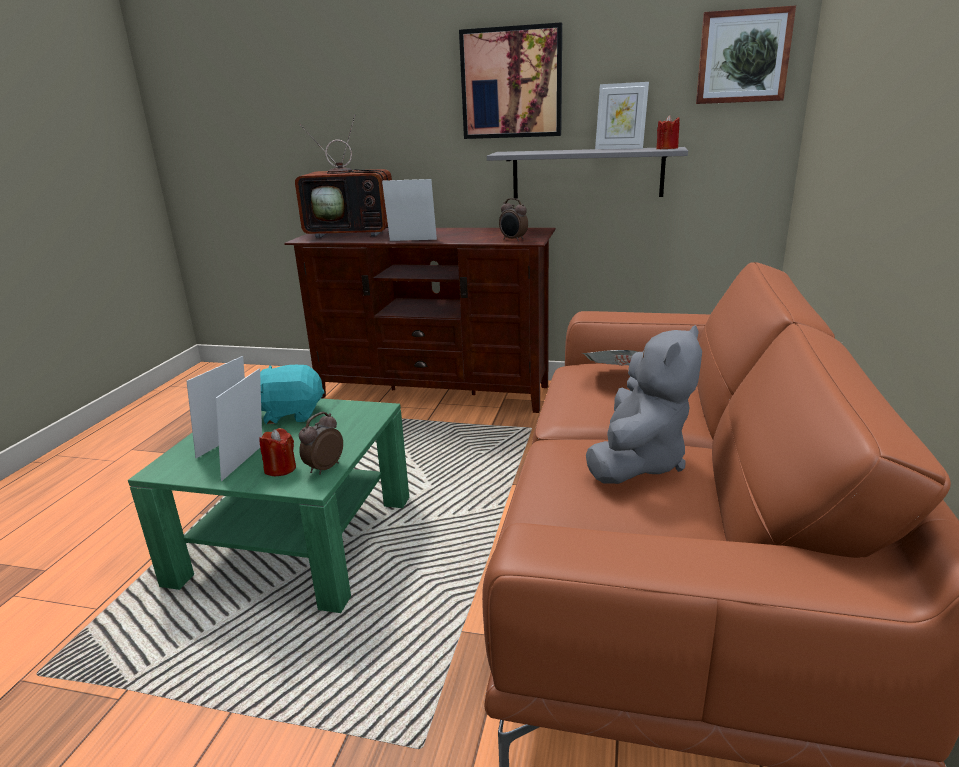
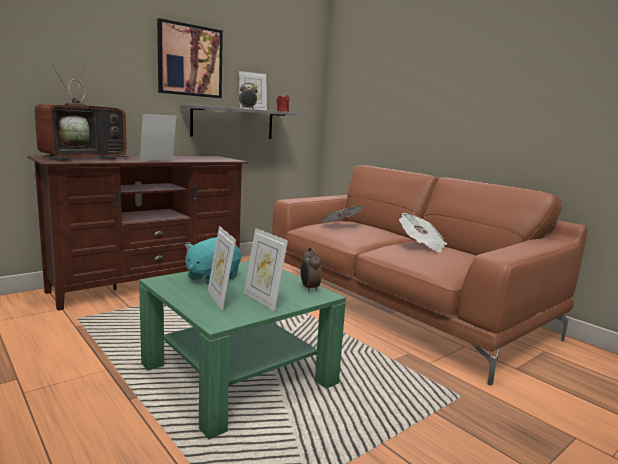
camera: 55 degrees left, 10 degrees down
(280, 469) = (288, 296): red candle -> none
(513, 240) = (223, 160): alarm clock -> alarm clock (248, 108)
(638, 462) = (421, 245): grey plush toy -> newspaper
(743, 57) = (301, 69): picture -> none

